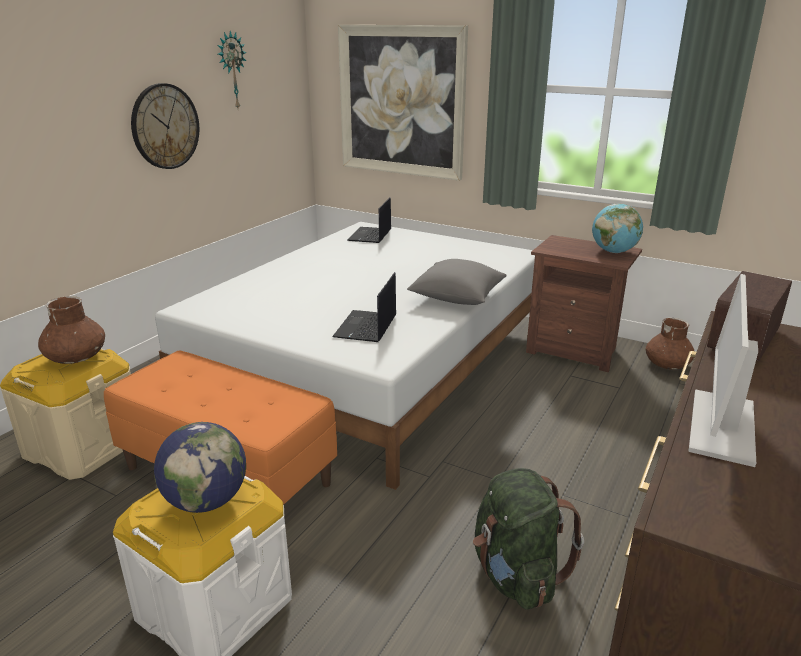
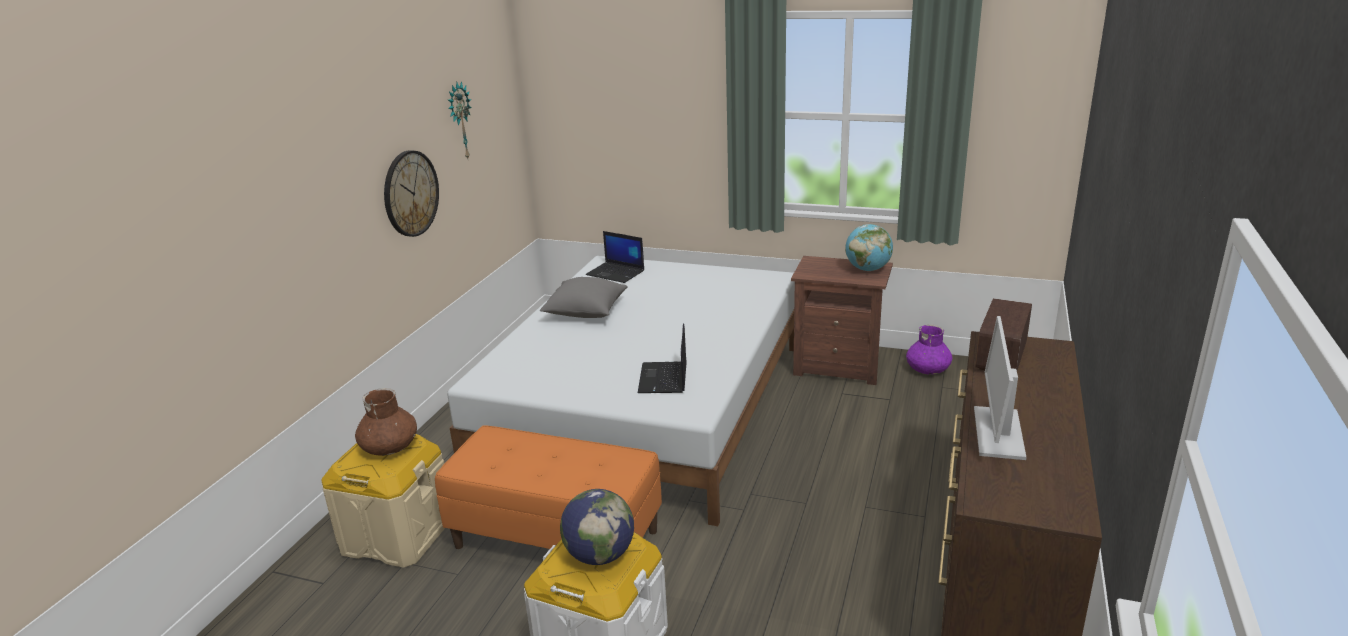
camera: 10 degrees left, 0 degrees up
(370, 235) = (616, 273): laptop -> laptop turned 60 degrees counterclockwise
(401, 101) = (631, 130): picture -> none
(457, 297) = (734, 336): grey pillow -> grey pillow (585, 312)
(516, 575) = (845, 579): green backpack -> none
(667, 364) = (928, 369): brown vase -> purple vase

